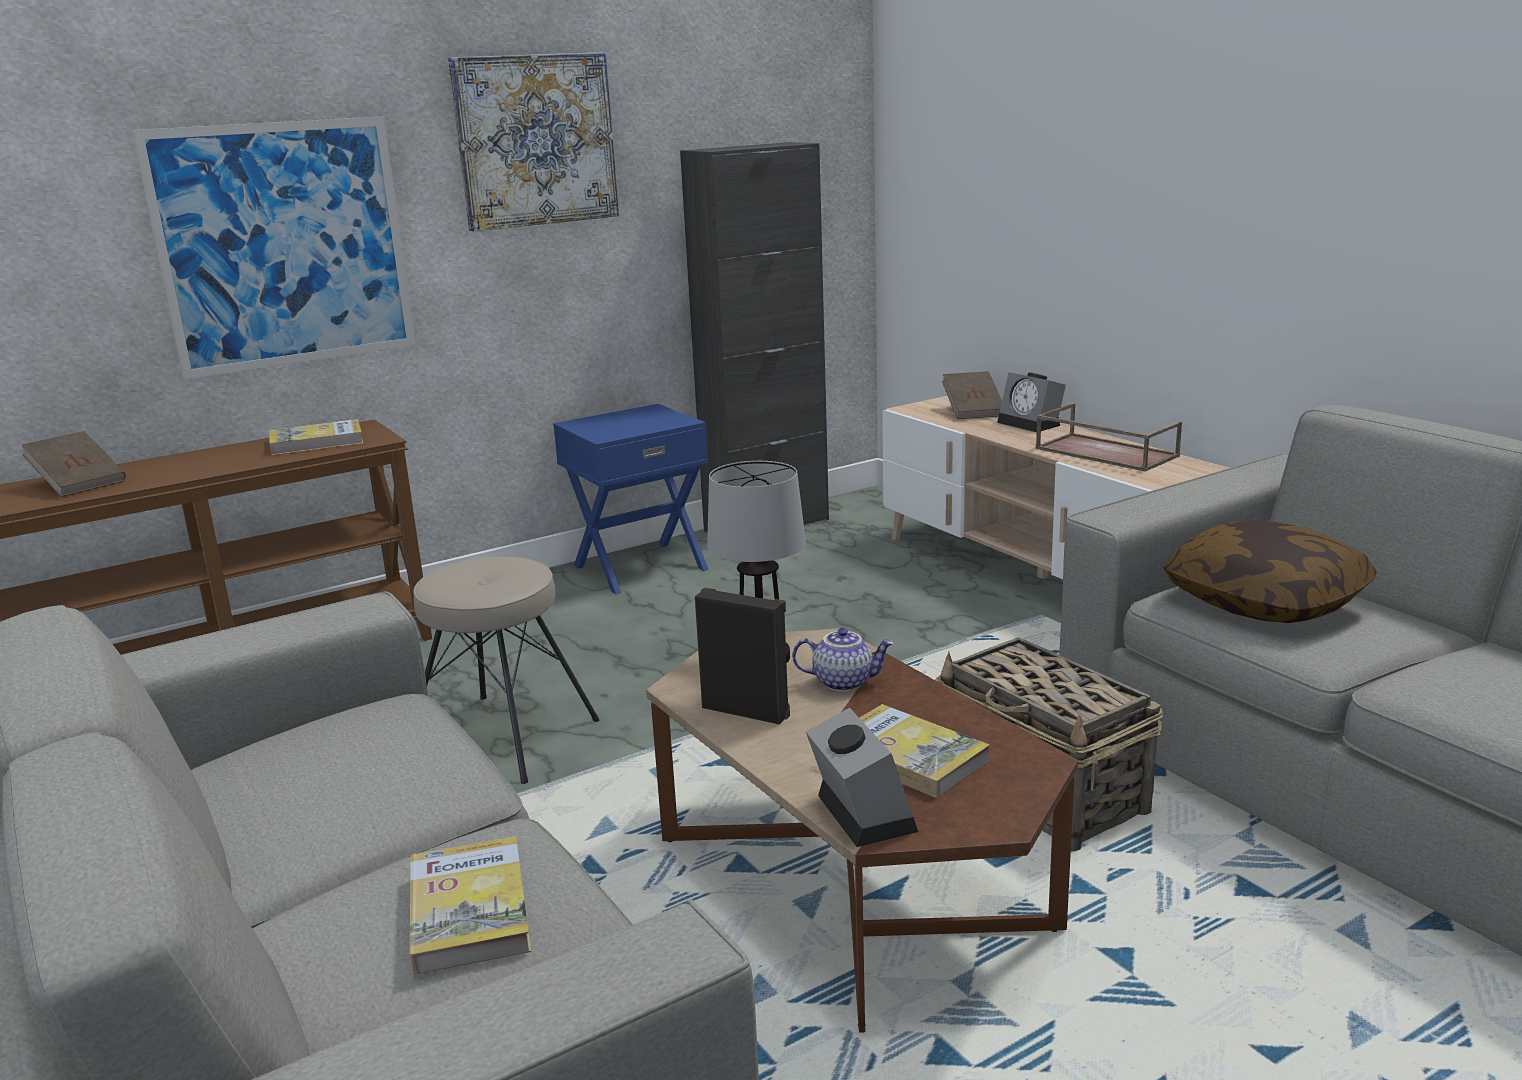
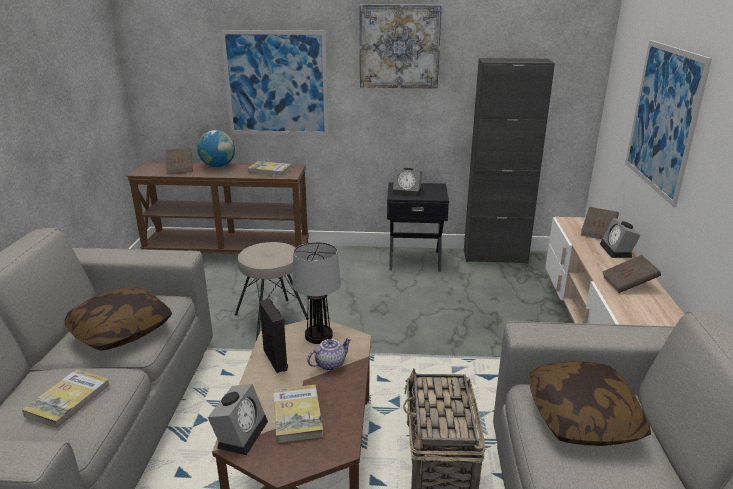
camera: 35 degrees right, 5 degrees up
(173, 461) = (218, 166): none -> globe
(376, 782) = (121, 332): none -> pillow
(615, 427) = (408, 192): none -> alarm clock
(639, 567) = (414, 259): blue nightstand -> black nightstand
(844, 682) = (330, 364): teapot -> teapot turned 75 degrees counterclockwise
(1055, 193) = (663, 119): none -> picture
(1104, 452) = (628, 284): brown tray -> brown book

